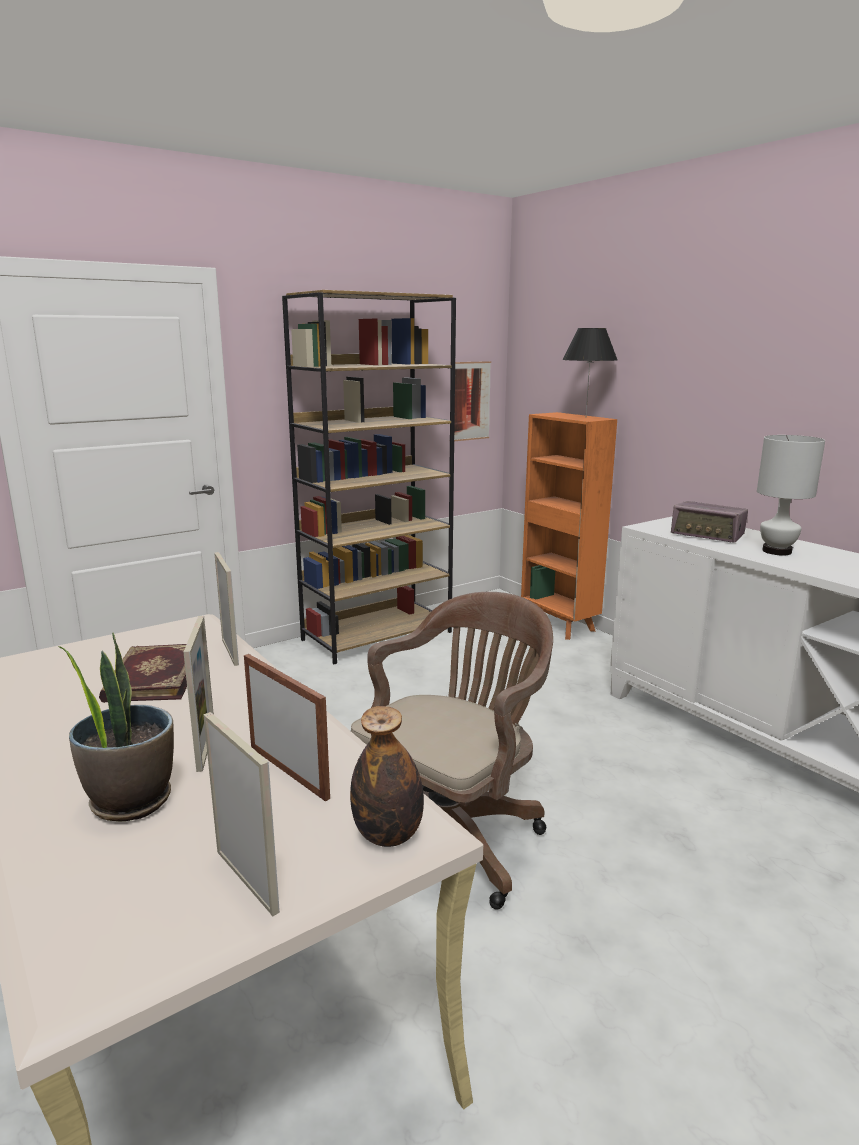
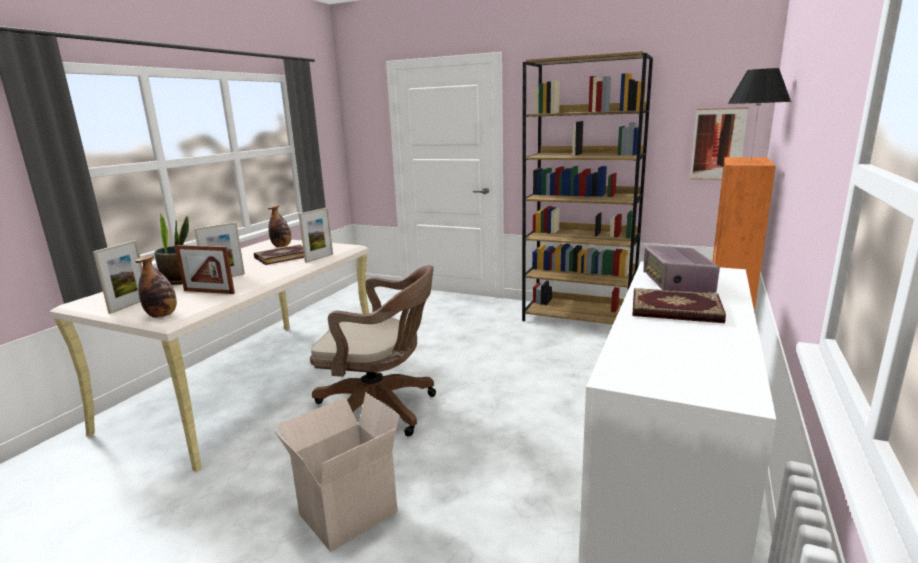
camera: 60 degrees right, 0 degrees up
(63, 668) = (282, 246): none -> bottle
(288, 772) = (209, 292): picture frame -> picture frame turned 90 degrees clockwise
(679, 931) = (348, 511): none -> cardboard box
(777, 551) = (675, 310): white table lamp -> book

